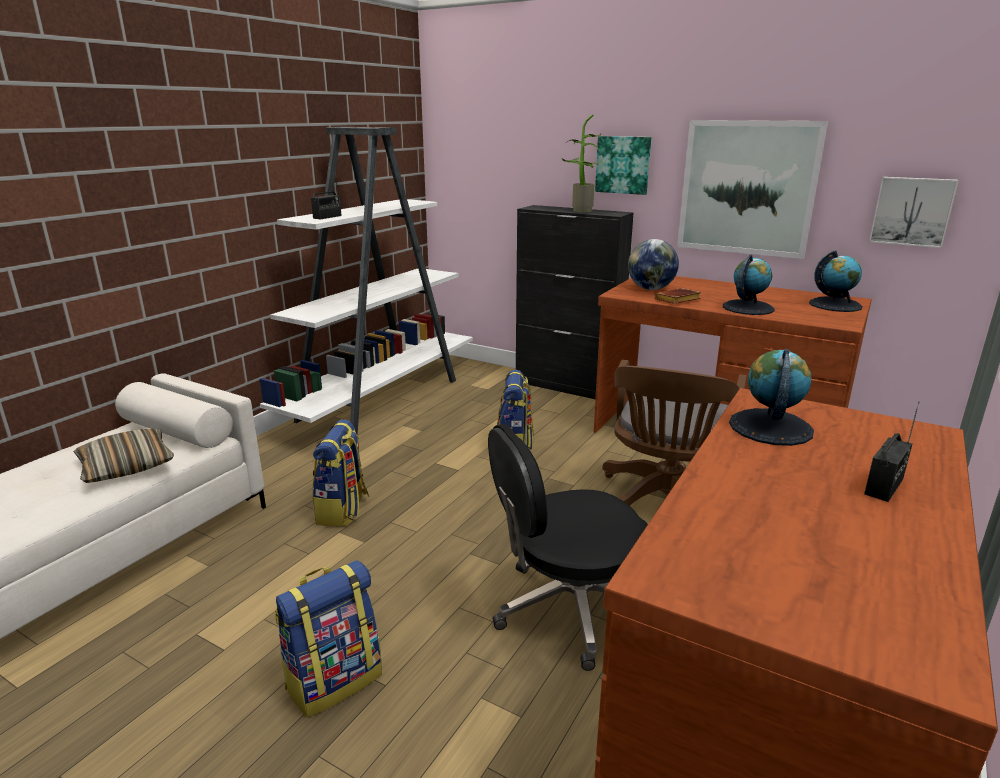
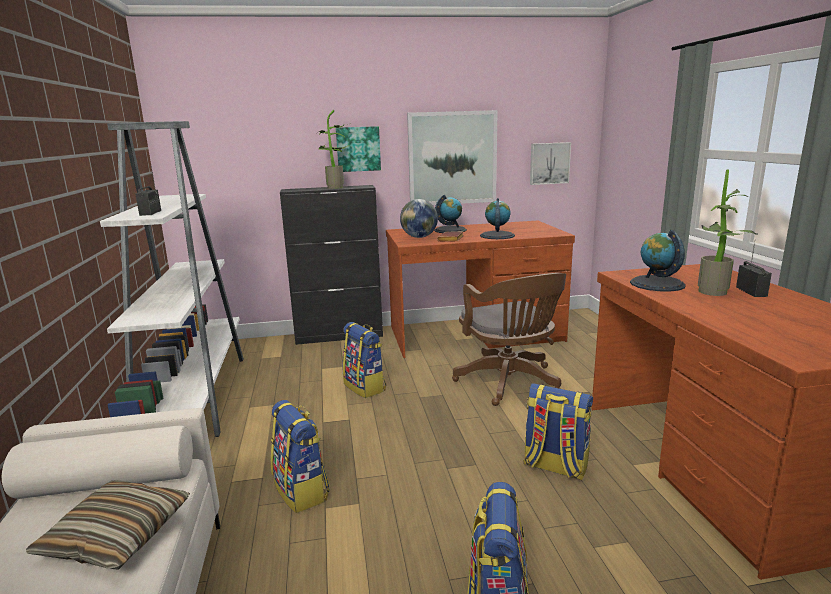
camera: 40 degrees left, 5 degrees down
(569, 609) = (554, 466): black office chair -> backpack
(822, 468) = (717, 293): none -> potted plant
(835, 305) = (531, 226): globe -> globe (450, 230)

